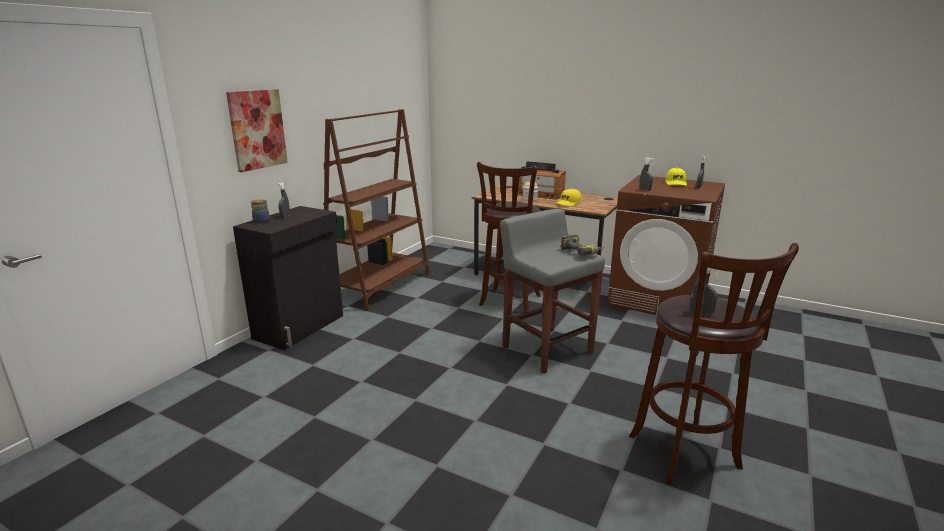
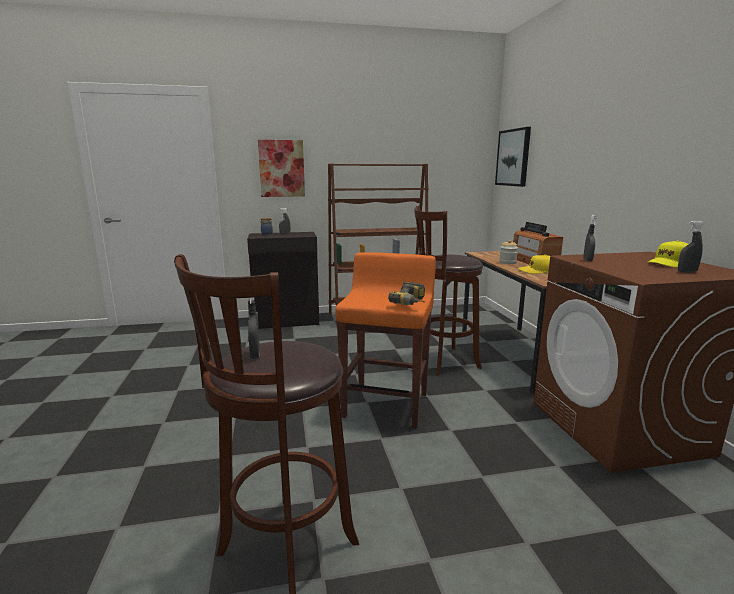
camera: 50 degrees right, 5 degrees down
(460, 97) = (513, 157): none -> picture
(546, 349) = (386, 404): grey stool -> orange stool

